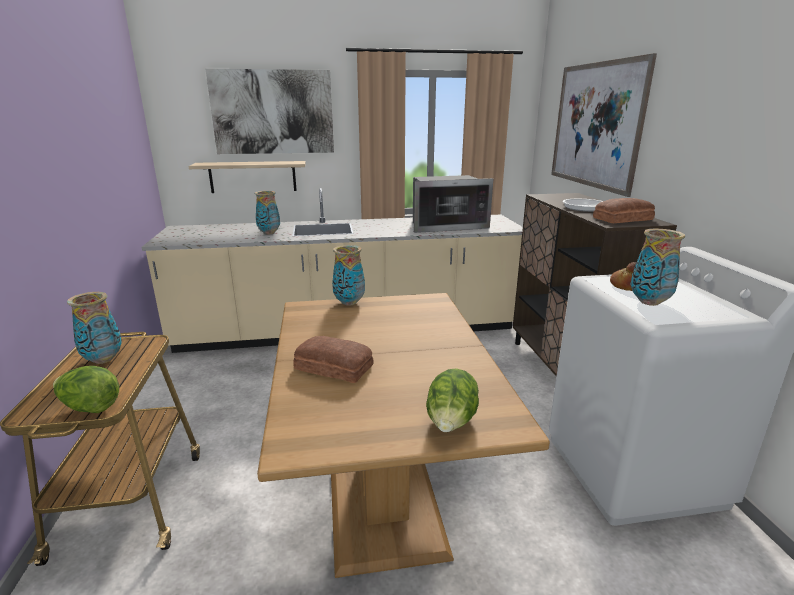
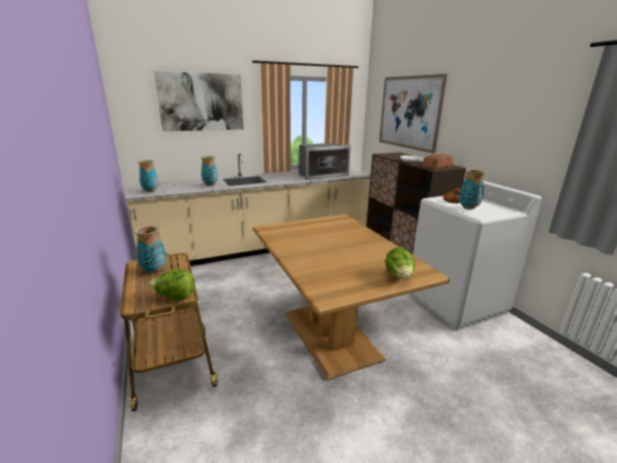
camera: 15 degrees left, 0 degrees up
(253, 177) = (187, 147): shelf -> none
(333, 366) = (315, 257): bread -> none
(349, 303) = (293, 223): vase -> vase (150, 191)

